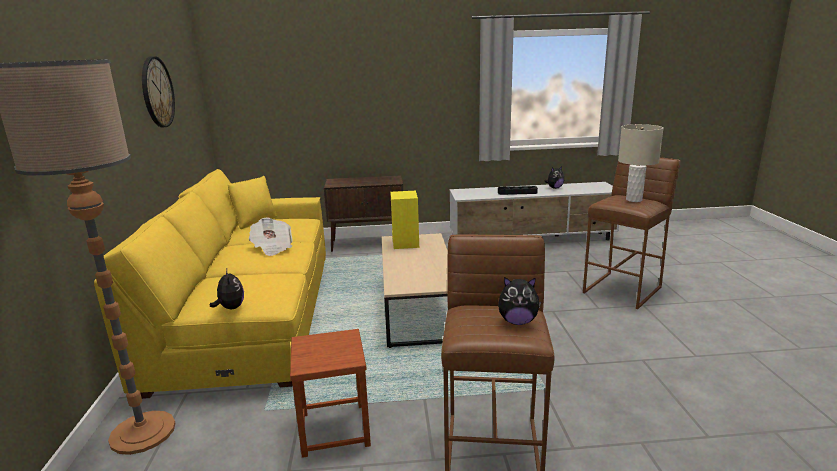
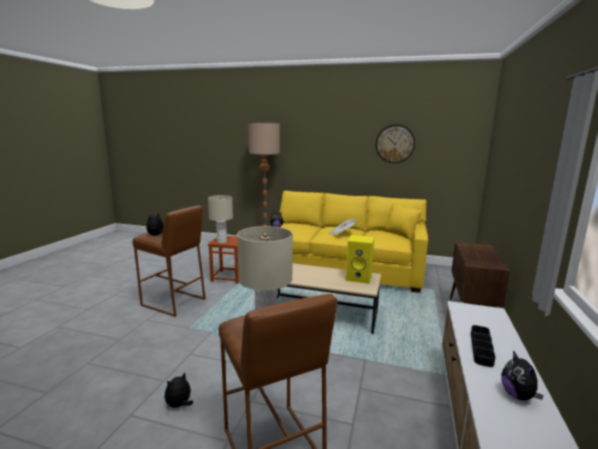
camera: 110 degrees right, 5 degrees down
(343, 352) = (222, 241): none -> beige table lamp
(650, 337) = (179, 405): none -> plush toy

